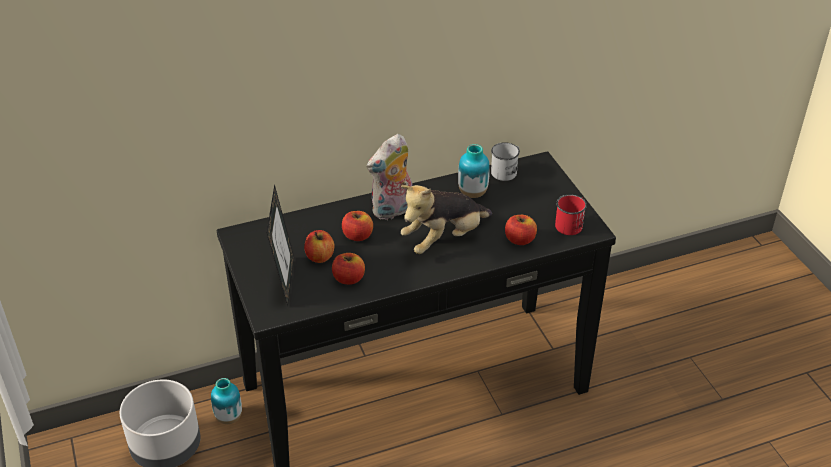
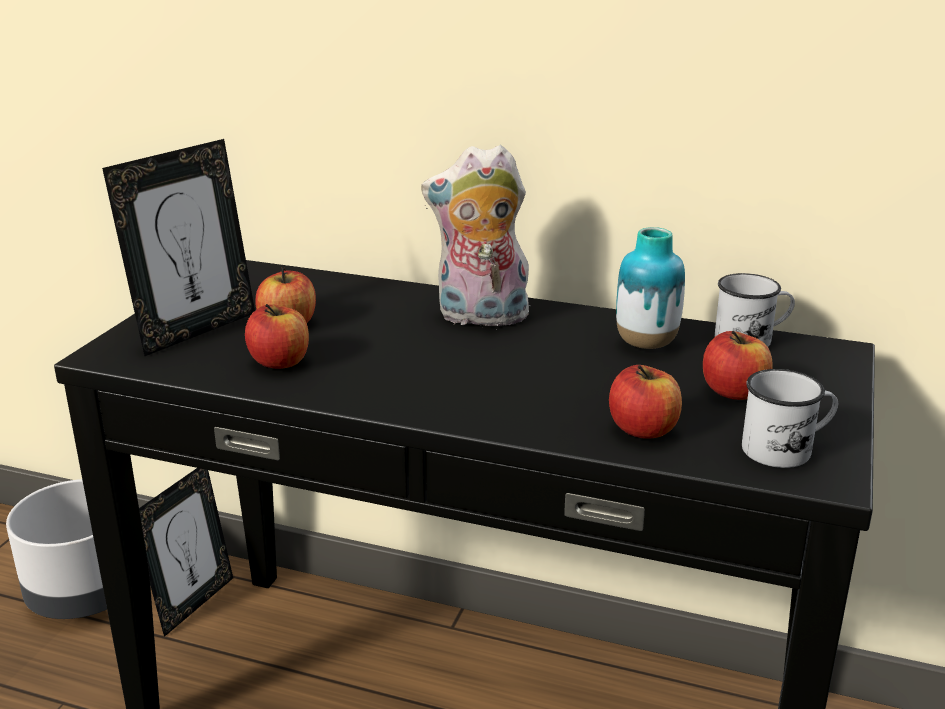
camera: 40 degrees right, 15 degrees down
(229, 417) = (193, 603): vase -> picture frame
(358, 236) = (380, 324): apple -> apple (734, 392)
(444, 239) = (505, 377): plush toy -> none
(571, 224) = (786, 449): red mug -> white mug

